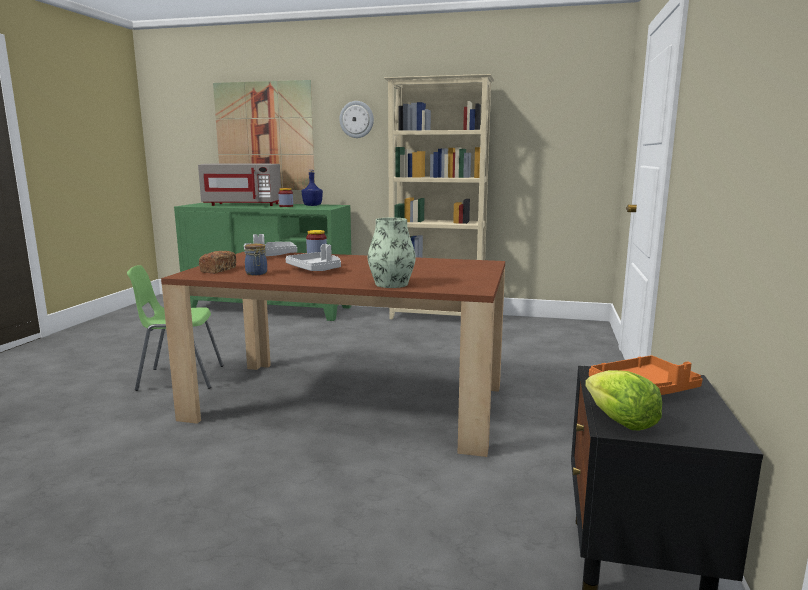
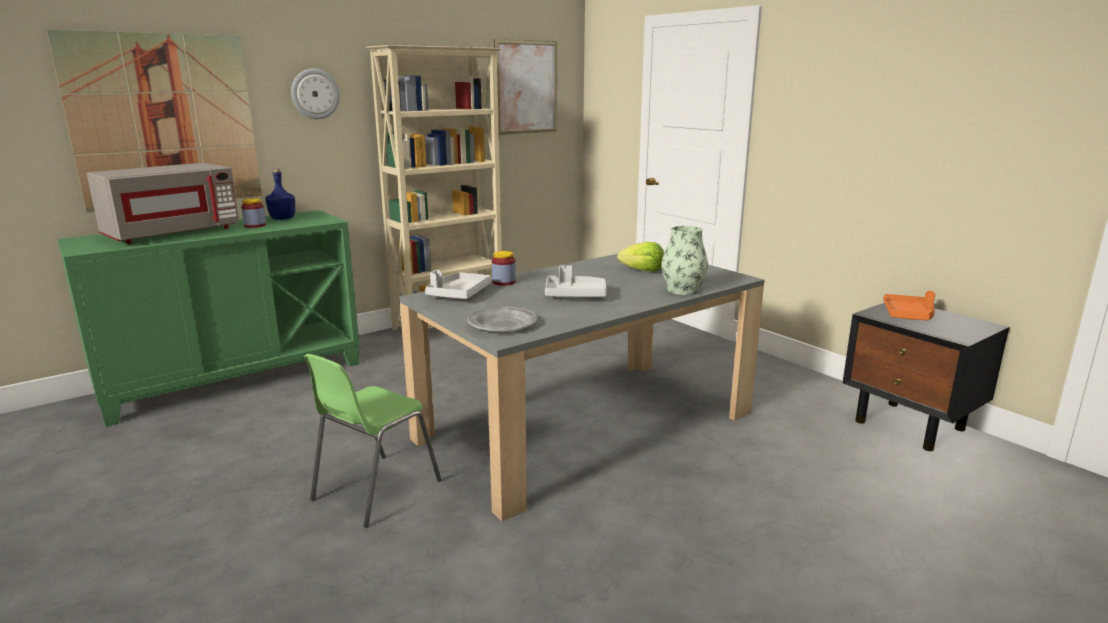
camera: 50 degrees left, 5 degrees up
(218, 270) = (502, 324): bread -> grey plate
(256, 273) = (553, 315): jar -> none
(349, 401) = (586, 425): brown dining table -> grey dining table
(552, 113) = (526, 87): none -> picture
(619, 421) = (952, 334): lettuce -> lettuce (643, 271)

